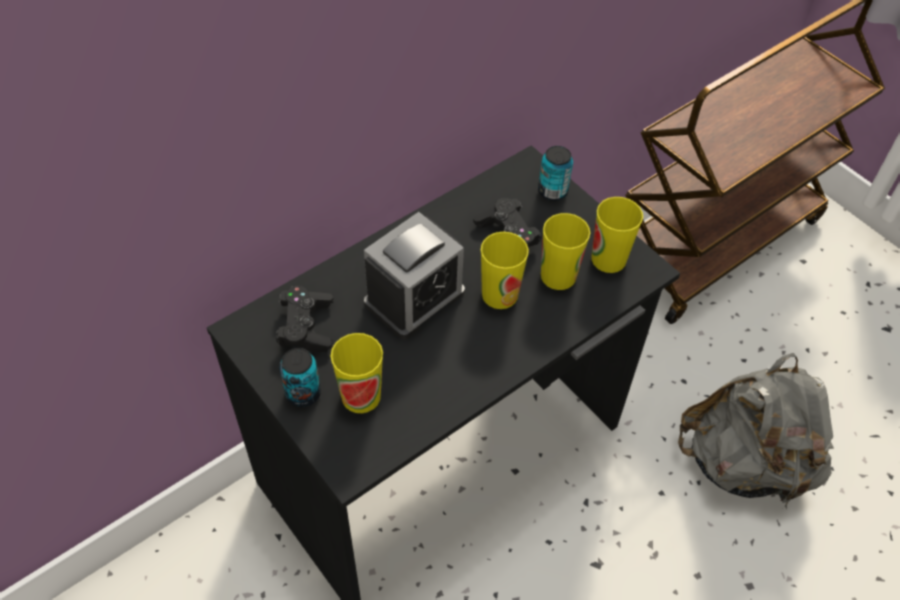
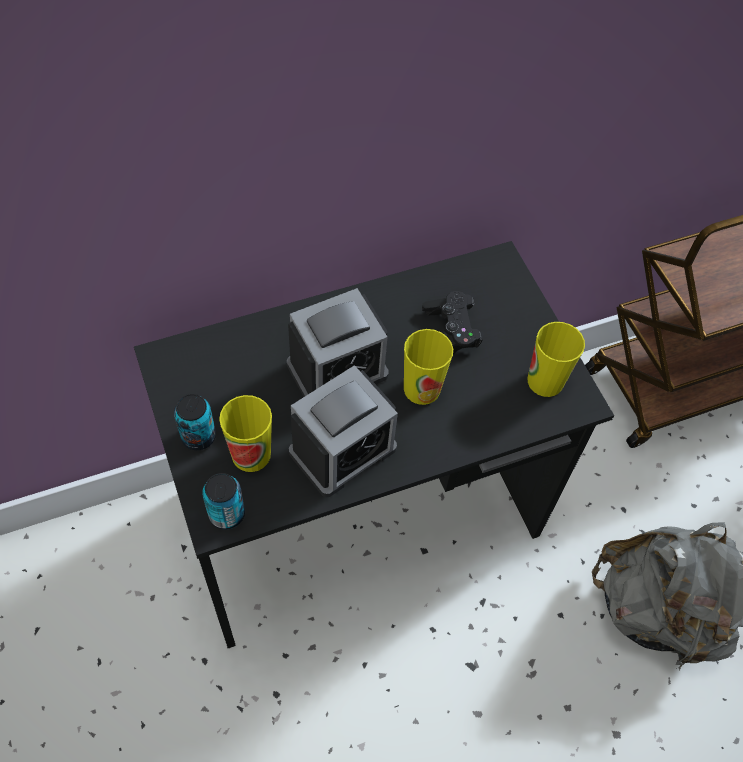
camera: 15 degrees right, 5 degrees up
(306, 327) = (224, 372): black game controller -> none
(447, 369) = (342, 450): none -> alarm clock
(552, 191) = (514, 295): can -> can (226, 514)
(558, 276) = (487, 385): cup -> none

